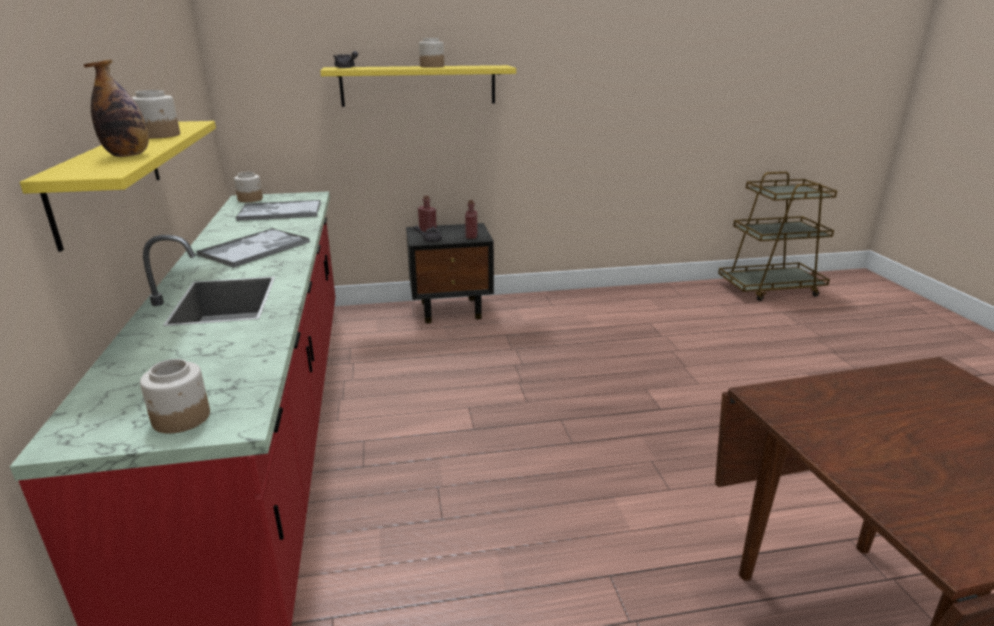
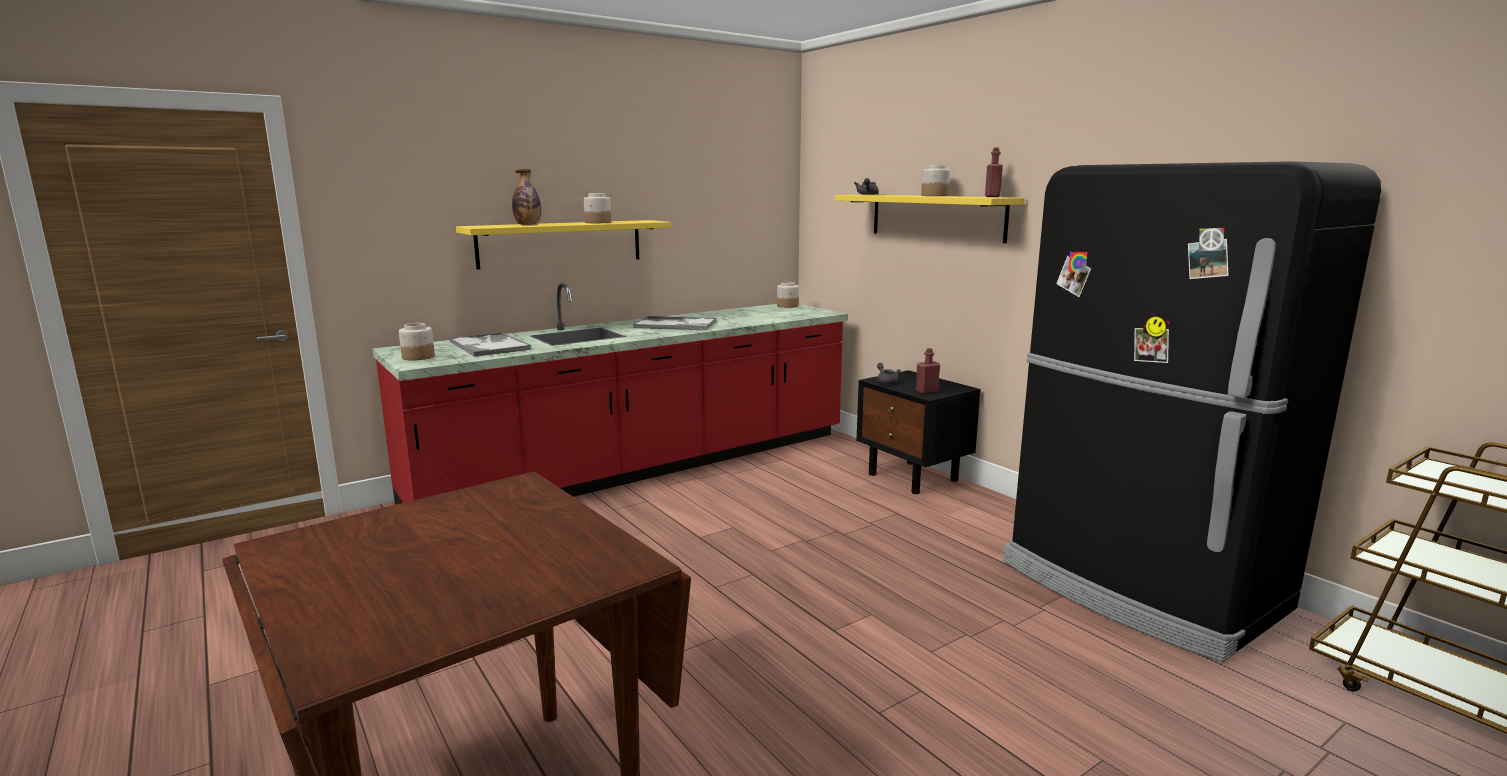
camera: 65 degrees right, 10 degrees down
(279, 212) = (767, 315): tray -> tray (489, 346)
(428, 230) = (911, 377): red bottle -> red bottle (992, 197)
(653, 304) = (1140, 587): none -> black fridge

